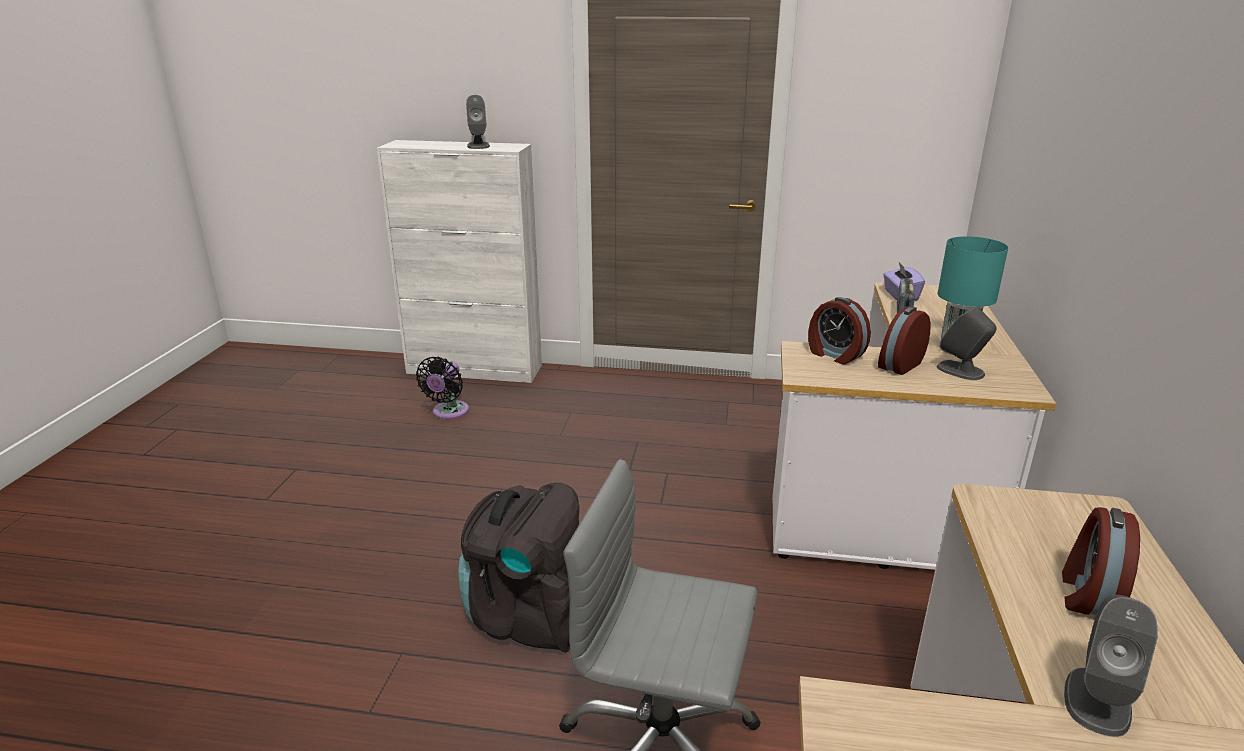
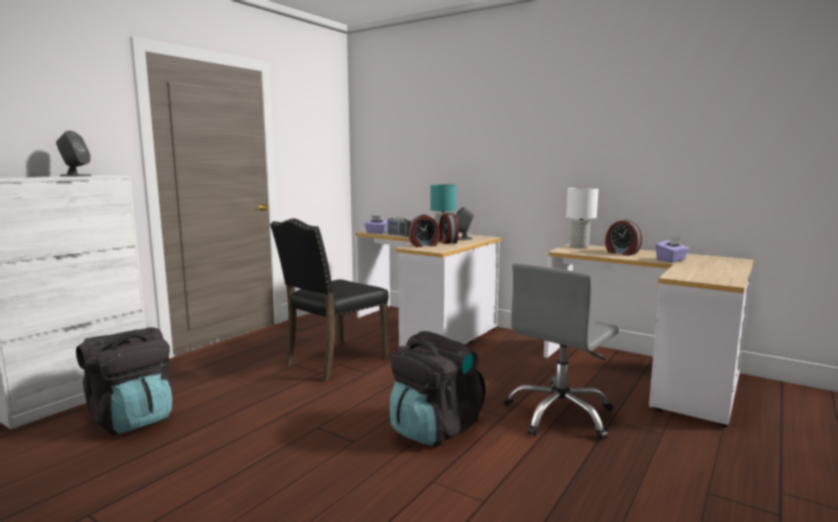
camera: 65 degrees left, 15 degrees down
(448, 413) = (132, 419): black fan -> black backpack
(672, 465) = (333, 362): none -> black chair
(1084, 518) = (579, 247): none -> white table lamp
(1097, 700) = (671, 260): grey speaker -> purple tissue box

